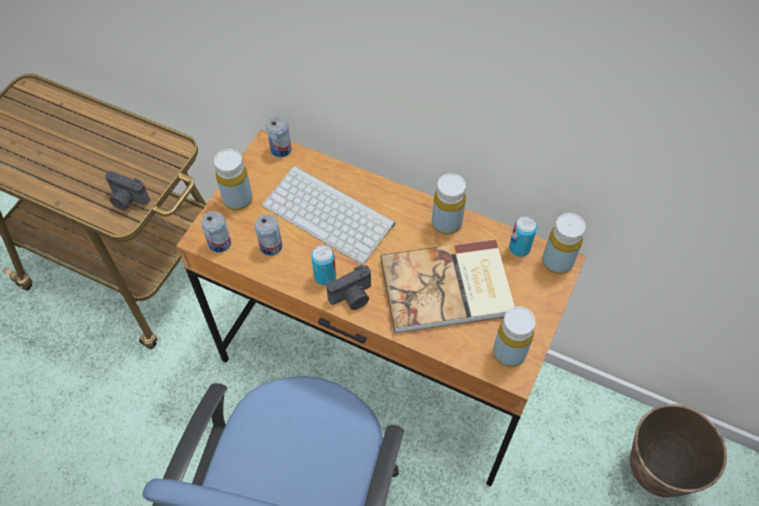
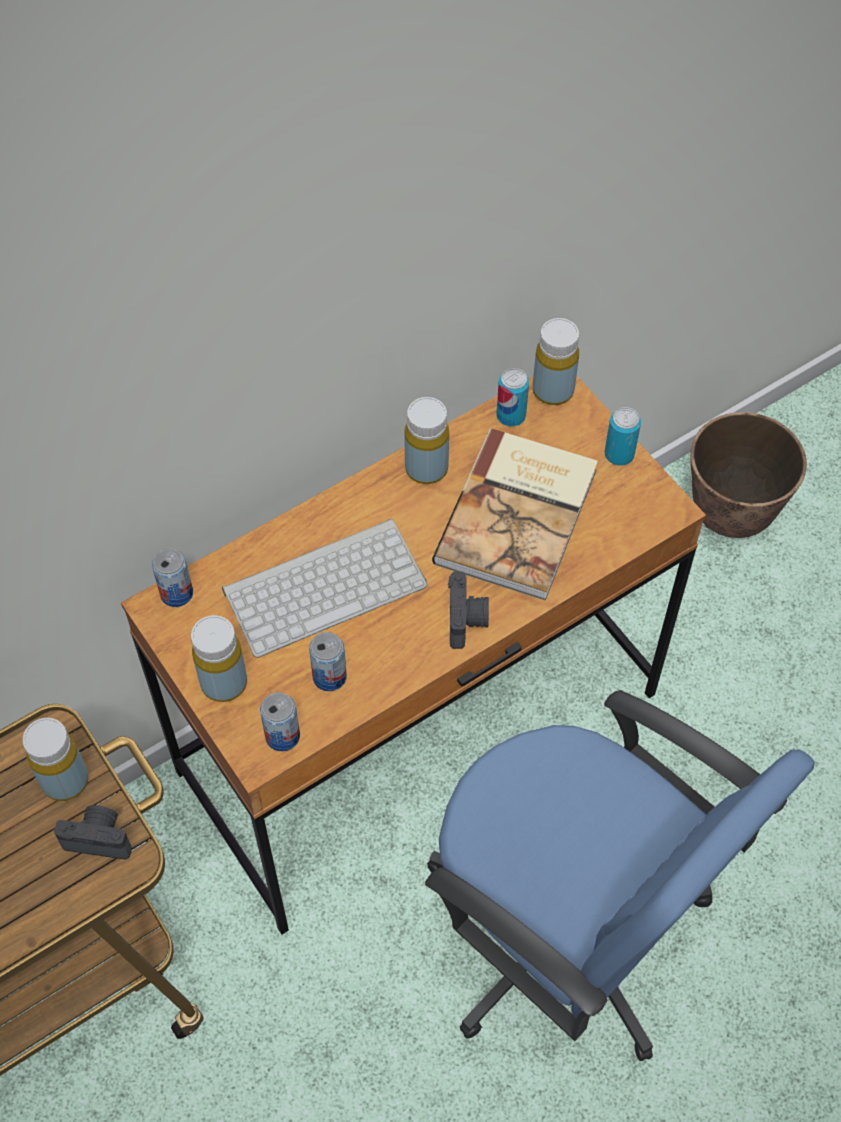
camera: 60 degrees left, 0 degrees up
(127, 200) = (99, 838): camera -> camera turned 135 degrees counterclockwise
(325, 276) = (417, 636): can -> can (619, 454)
(509, 352) = (639, 500): yellow bottle -> yellow bottle (65, 780)

